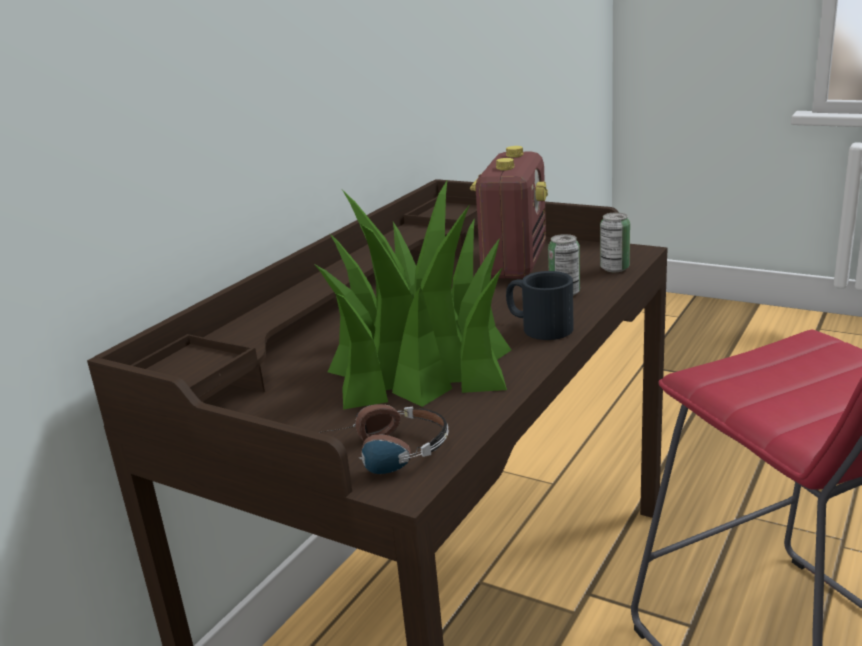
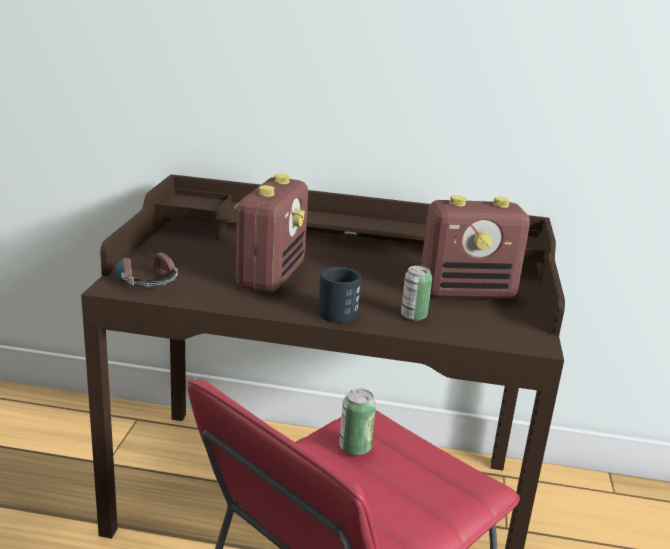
camera: 65 degrees right, 0 degrees up
(419, 359) = (270, 275): potted plant -> radio
(614, 268) = (484, 335): can -> can (355, 447)

